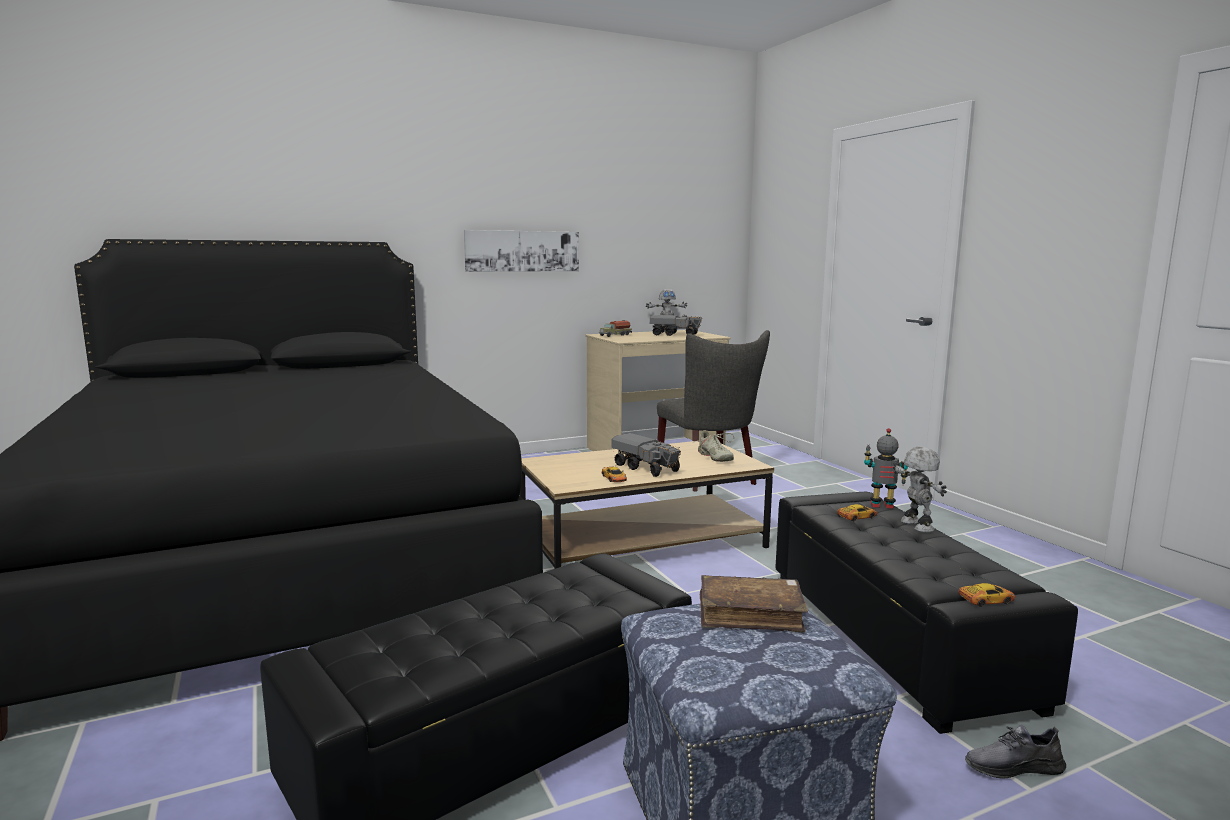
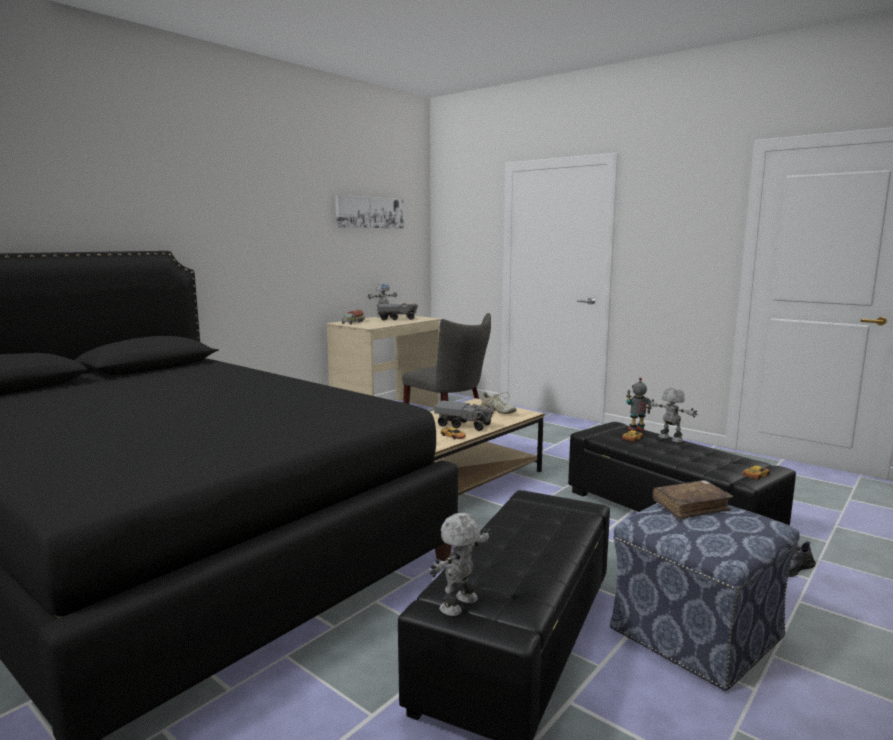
camera: 25 degrees left, 0 degrees up
(328, 665) = (460, 605): none -> toy robot
(522, 251) = (275, 255): picture -> picture (370, 212)

